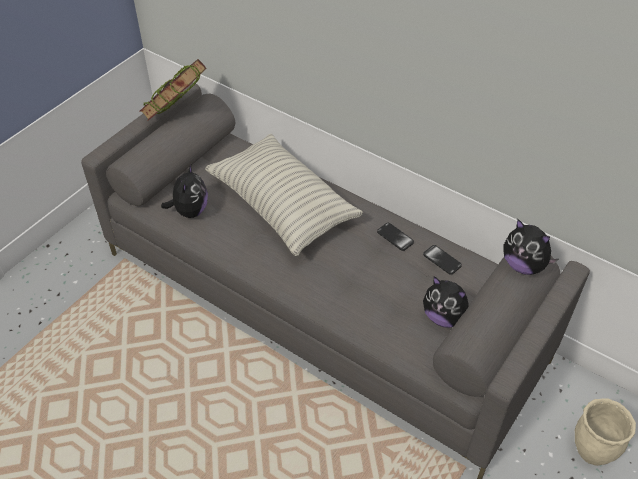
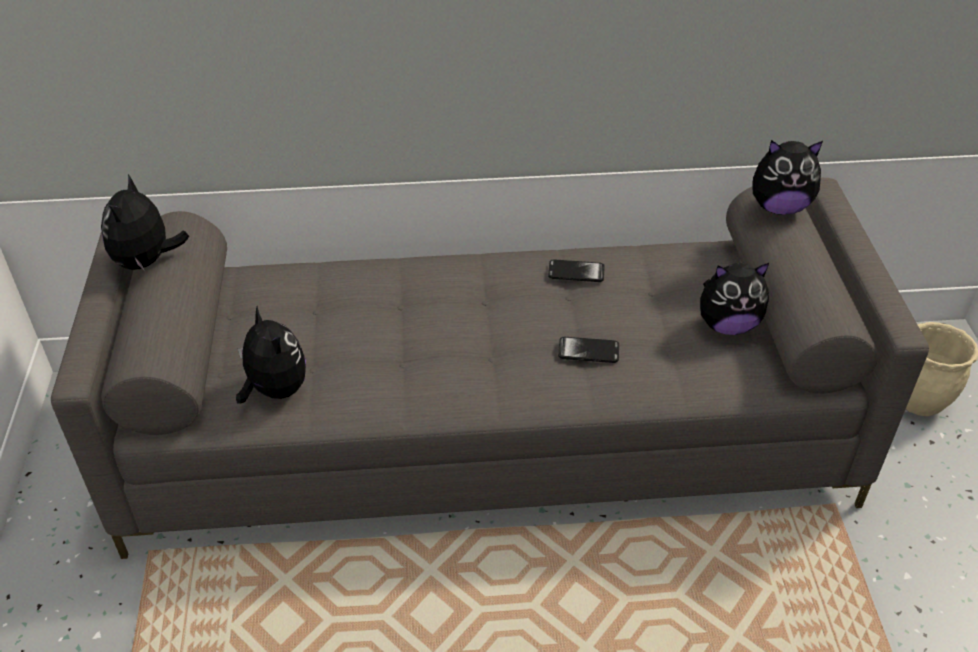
camera: 40 degrees left, 5 degrees down
(177, 114) = (147, 262): book -> plush toy
(282, 206) = (398, 313): pillow -> none
(442, 260) = (655, 267): phone -> phone (588, 351)

